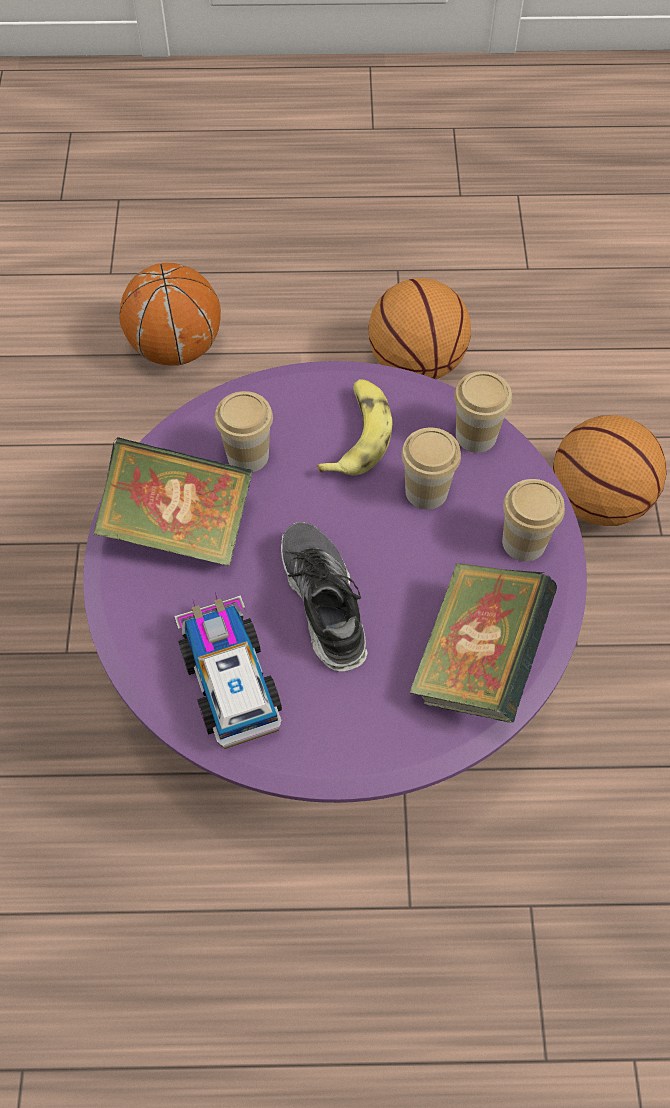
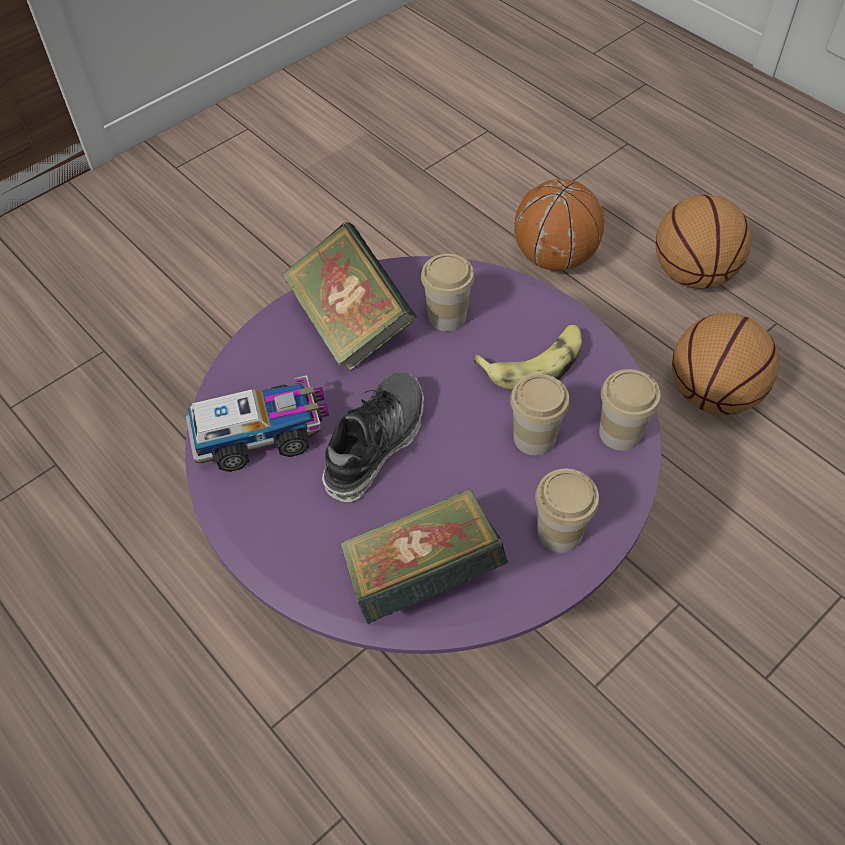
camera: 50 degrees right, 5 degrees down
(229, 679) = (262, 435): toy truck -> toy truck turned 45 degrees clockwise
(599, 500) = (742, 606): basketball -> basketball (693, 275)

